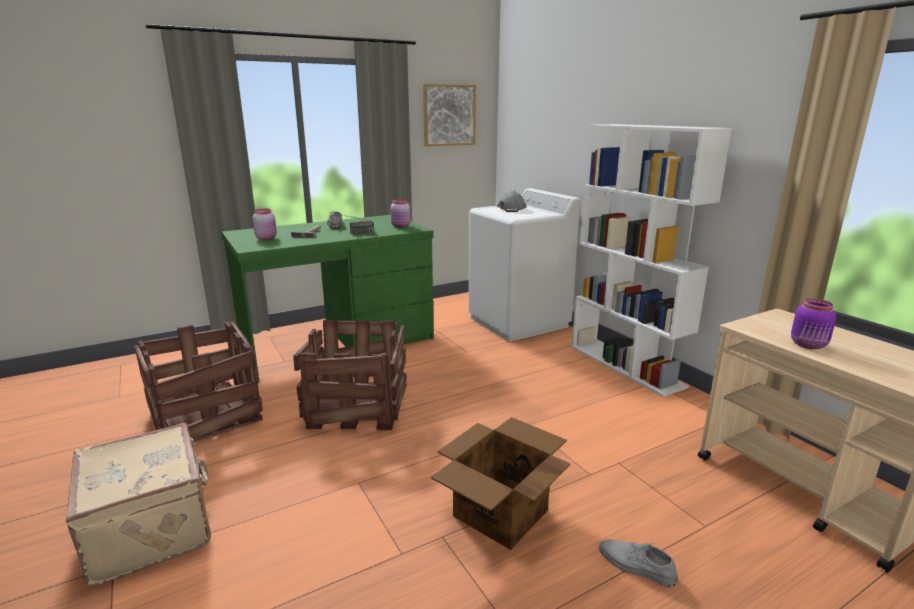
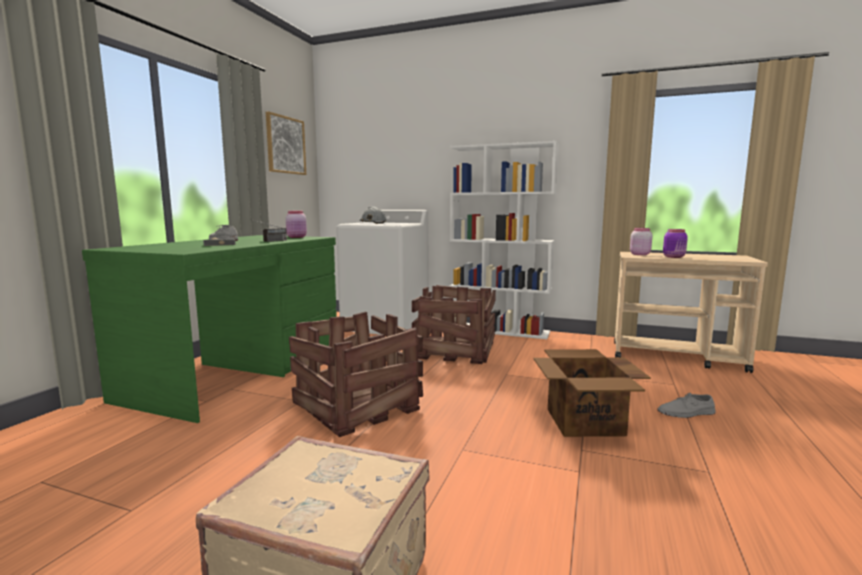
camera: 40 degrees left, 10 degrees down
(206, 414) = (187, 471): crate -> crate (454, 351)
(267, 238) = (175, 247): pink jar -> pink jar (639, 254)

